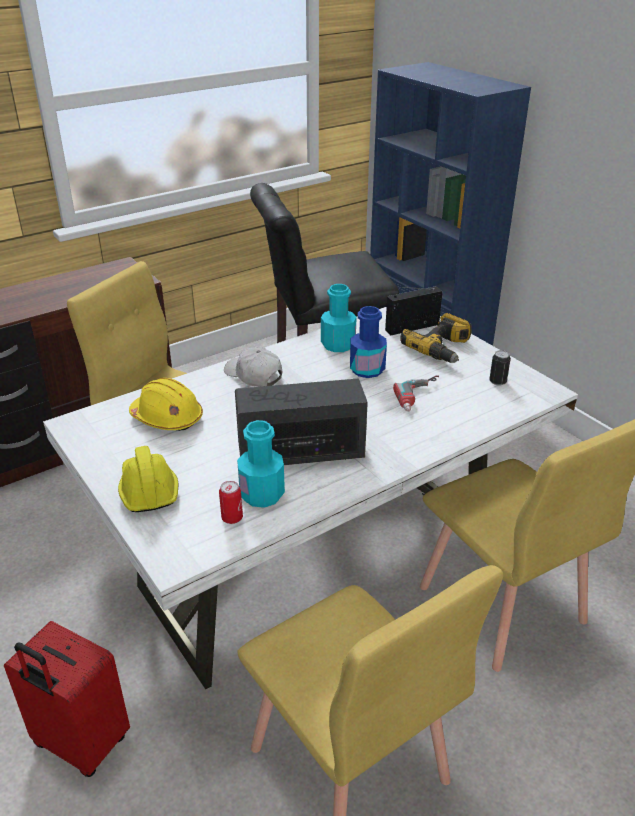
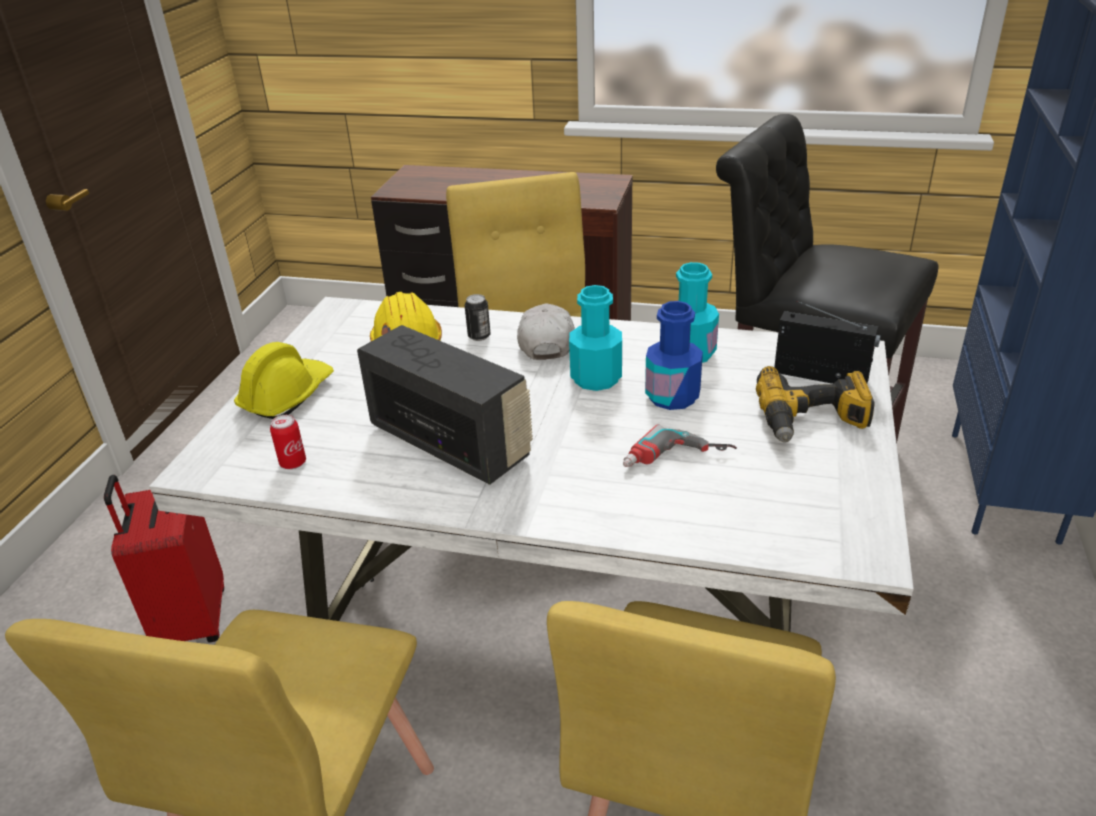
camera: 50 degrees right, 0 degrees up
(262, 494) = (350, 458): turquoise bottle -> turquoise bottle (596, 378)
(497, 381) = (814, 501): can -> can (479, 336)

